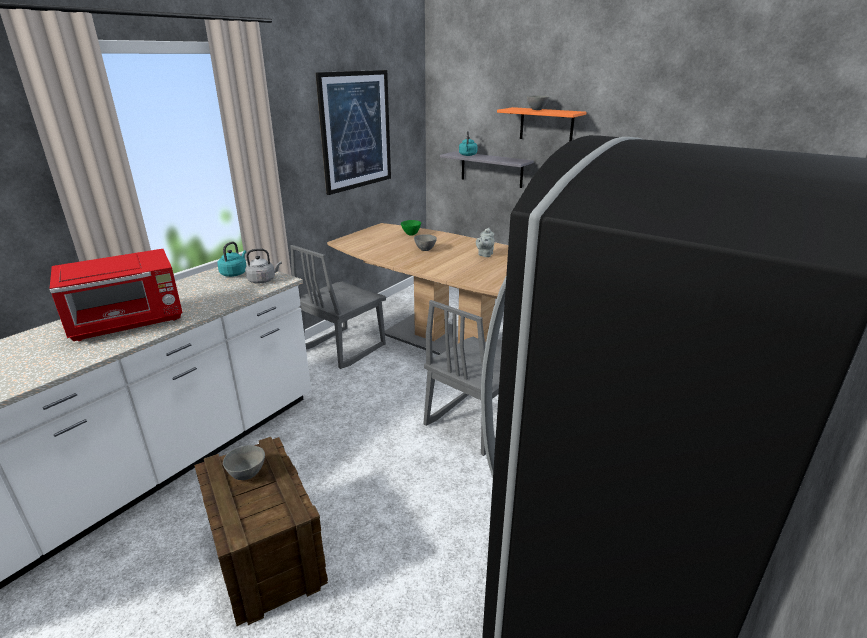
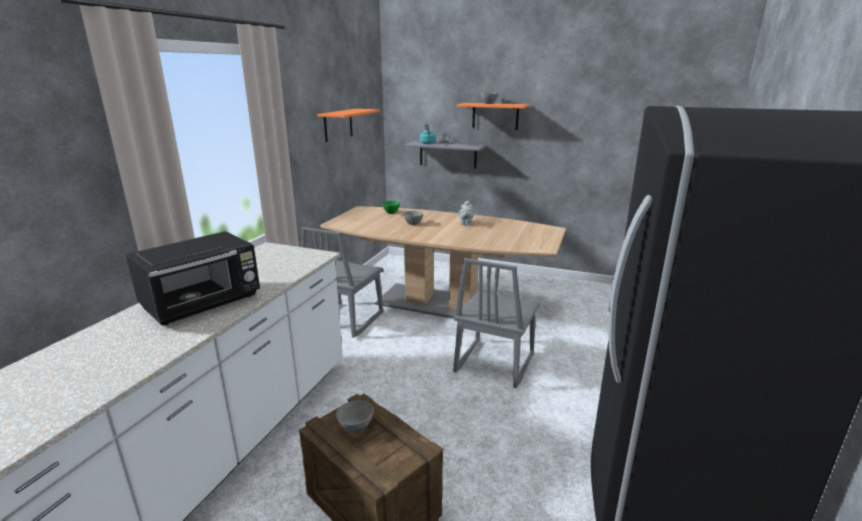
camera: 15 degrees left, 5 degrees down
(129, 322) = (203, 303): red microwave -> black microwave
(234, 273) = (271, 254): turquoise kettle -> none
(263, 280) = (305, 257): grey kettle -> none
(356, 131) = (338, 125): picture -> orange shelf

